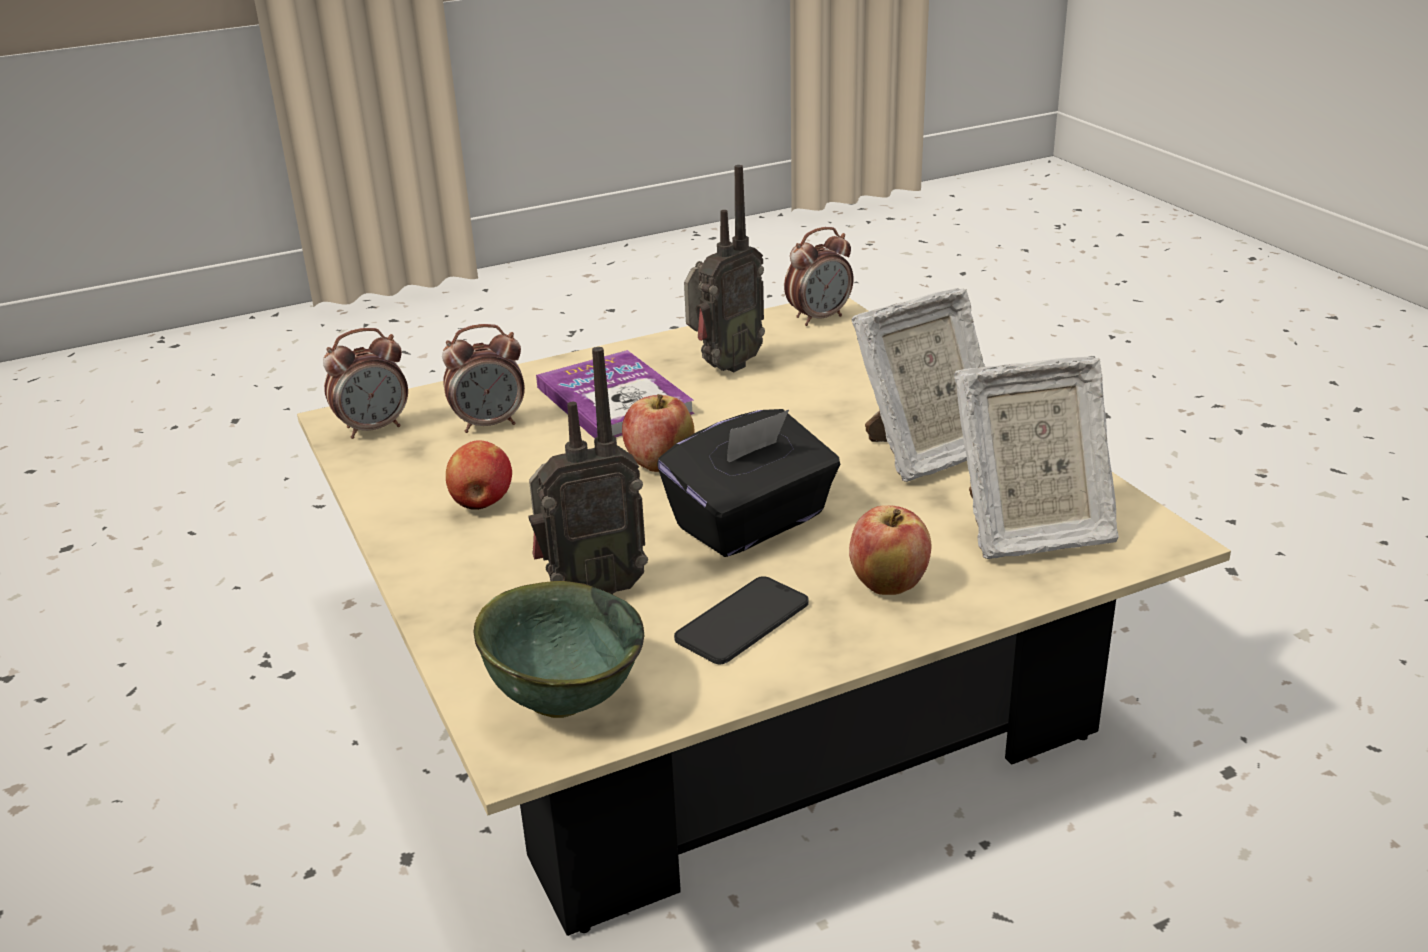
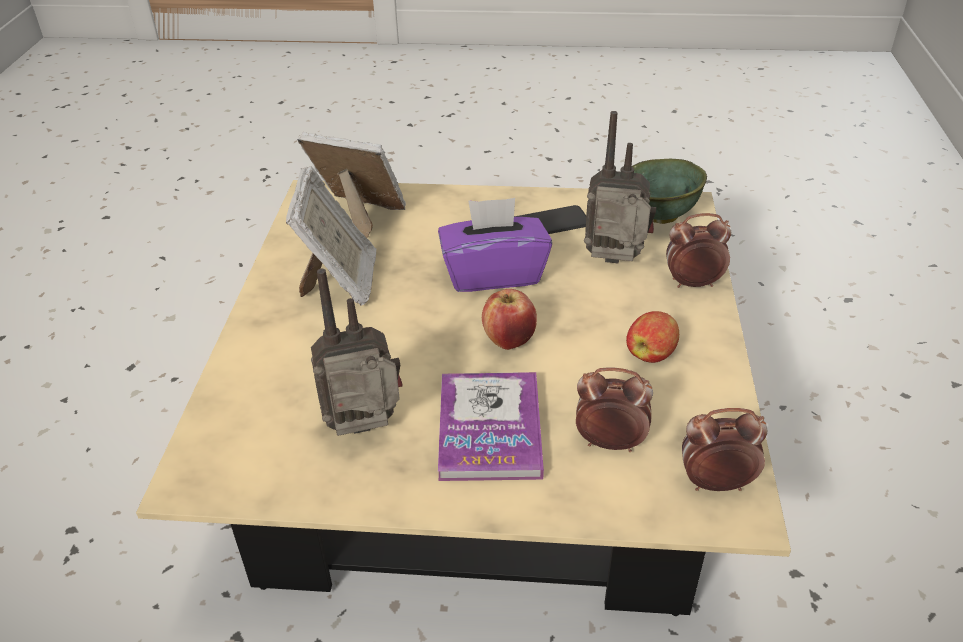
camera: 150 degrees left, 10 degrees up
(752, 523) = (493, 273): black tissue box -> purple tissue box
(819, 318) = (214, 469): alarm clock -> alarm clock (692, 283)
(887, 585) = (464, 216): apple -> none
(927, 453) = (340, 282): picture frame -> picture frame turned 90 degrees clockwise

